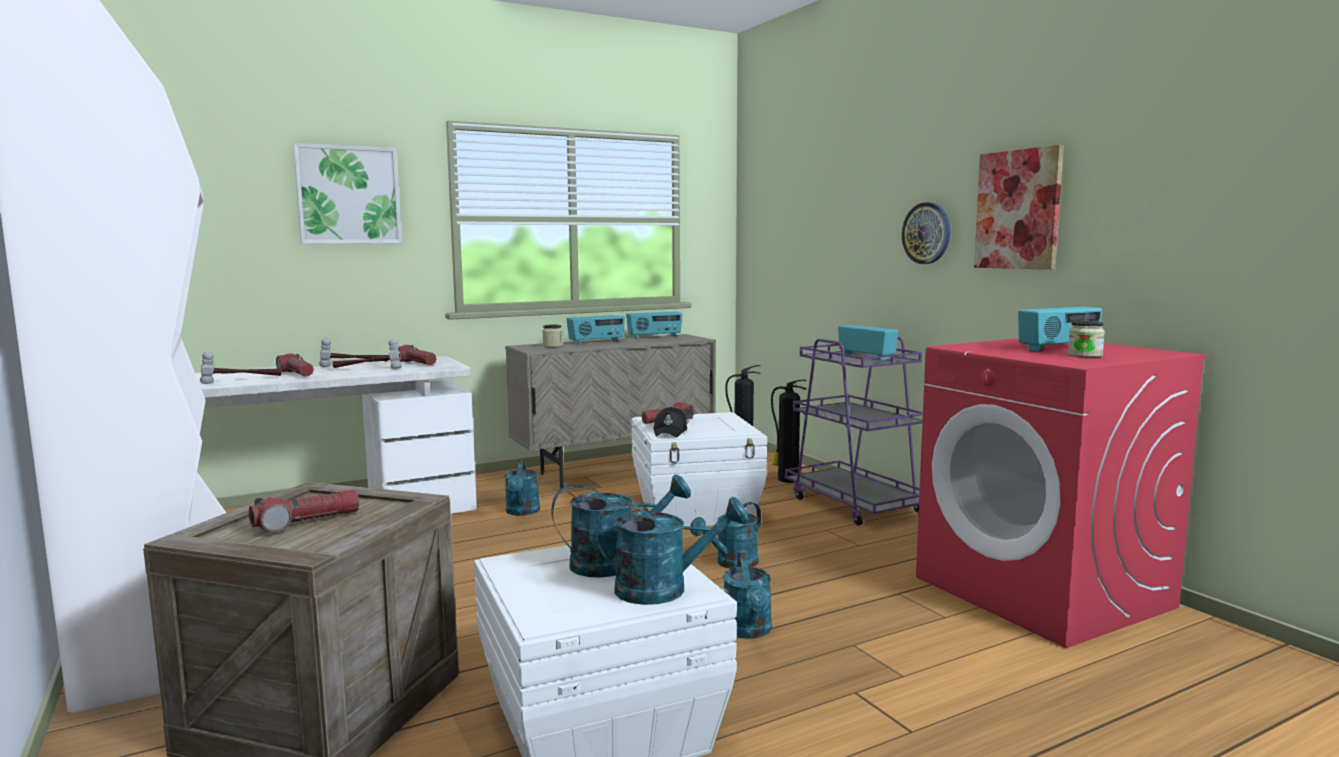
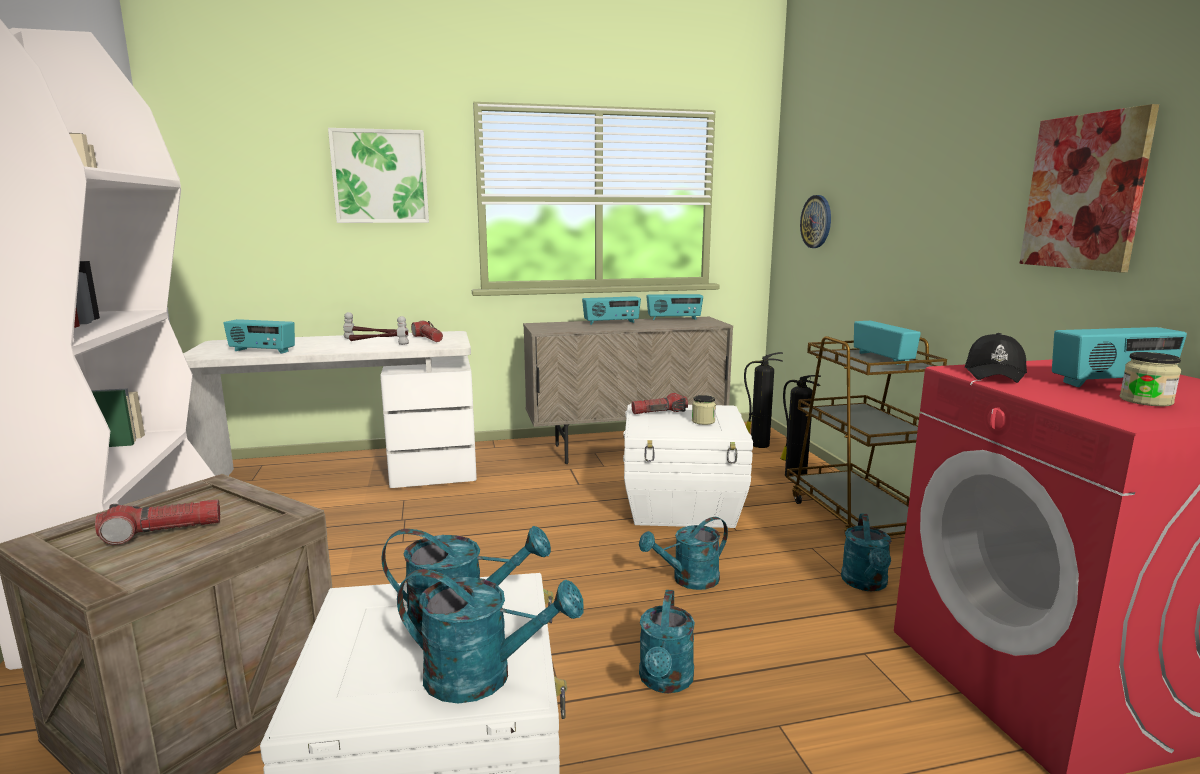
camera: 15 degrees right, 5 degrees up
(241, 381) = (261, 351): hammer -> radio
(297, 374) = (315, 345): flashlight -> none
(522, 512) = (515, 488): turquoise watering can -> turquoise watering can (866, 584)
(552, 346) = (565, 326): jar -> jar (703, 421)
(671, 432) = (653, 426): black cap -> black cap (995, 373)
(854, 504) = (857, 517): purple cart -> brown cart
(927, 233) = (967, 219): wall clock -> wall clock (816, 221)

